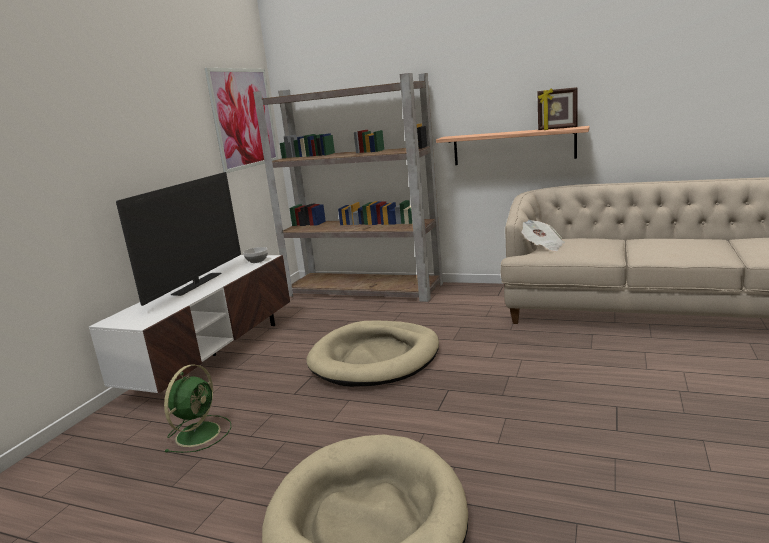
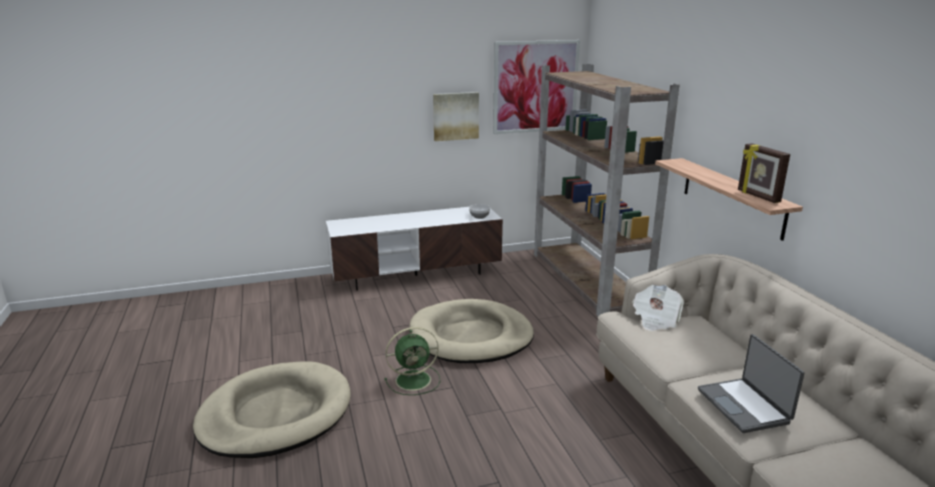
camera: 50 degrees right, 5 degrees up
(190, 156) = (455, 116): none -> picture
(197, 284) = (415, 218): television -> none
(199, 433) = (324, 317): green fan -> green fan (415, 380)
(686, 249) = (744, 406): none -> laptop

